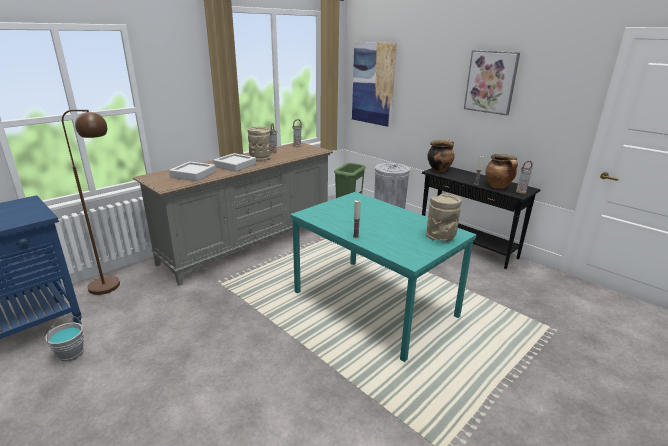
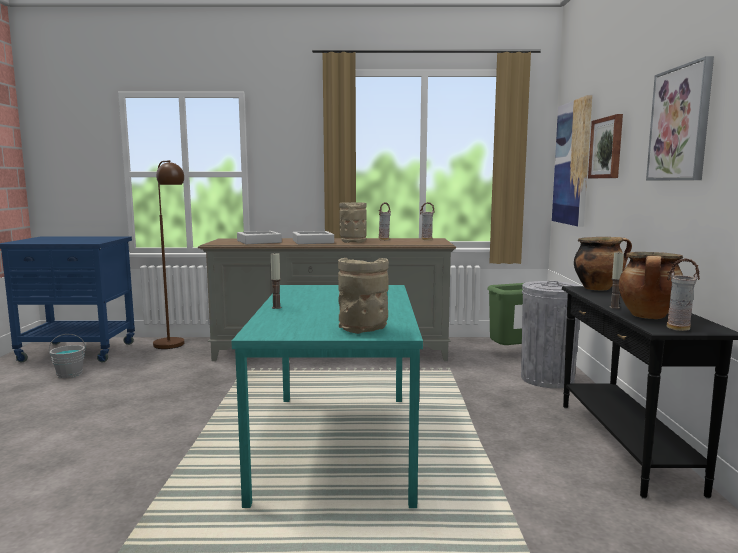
camera: 45 degrees right, 15 degrees down
(416, 81) = (607, 148): none -> picture

